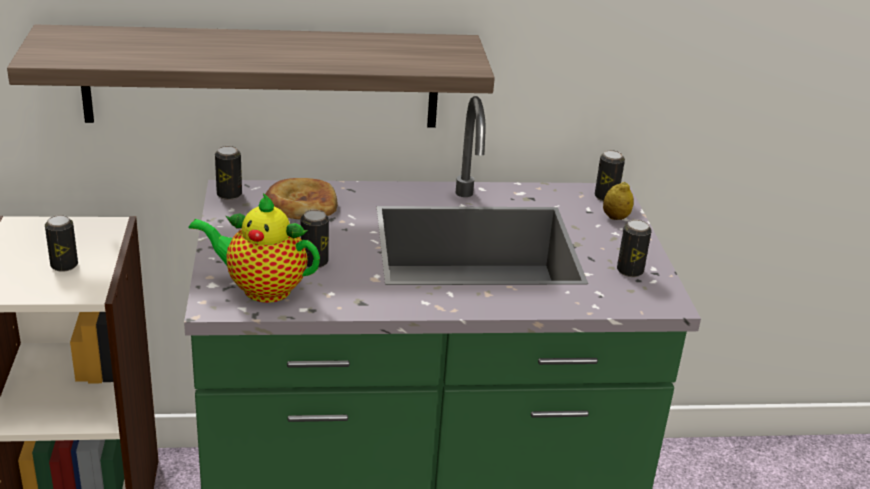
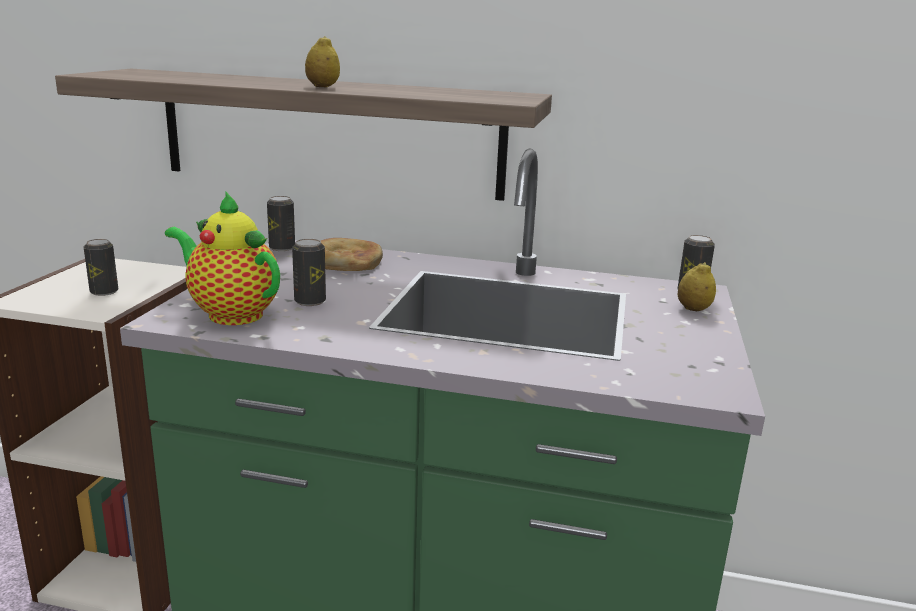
camera: 20 degrees right, 10 degrees down
(284, 57) = (323, 87): none -> lemon
(630, 271) = (684, 356): can -> none

